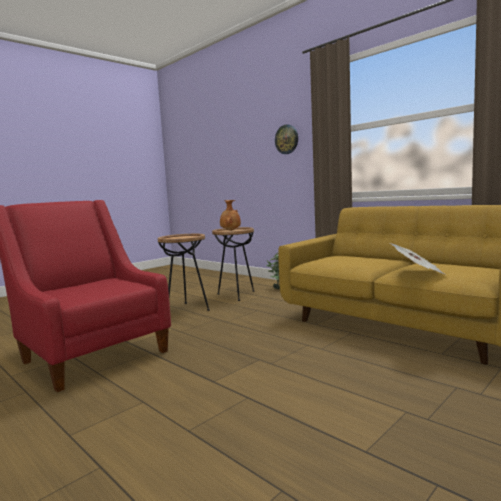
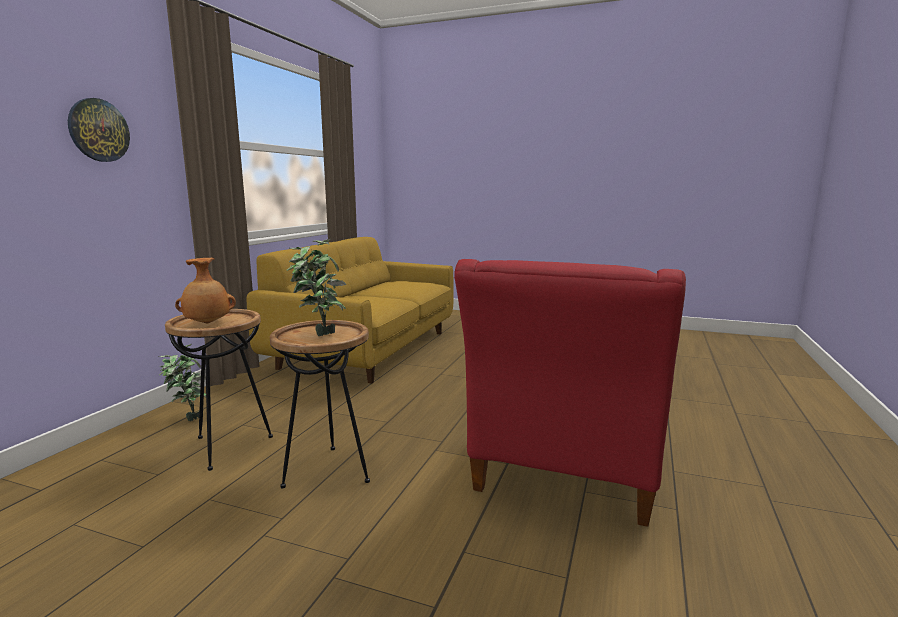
camera: 115 degrees left, 5 degrees up
(183, 237) = (319, 333): none -> potted plant
(417, 272) = (420, 289): newspaper -> none

